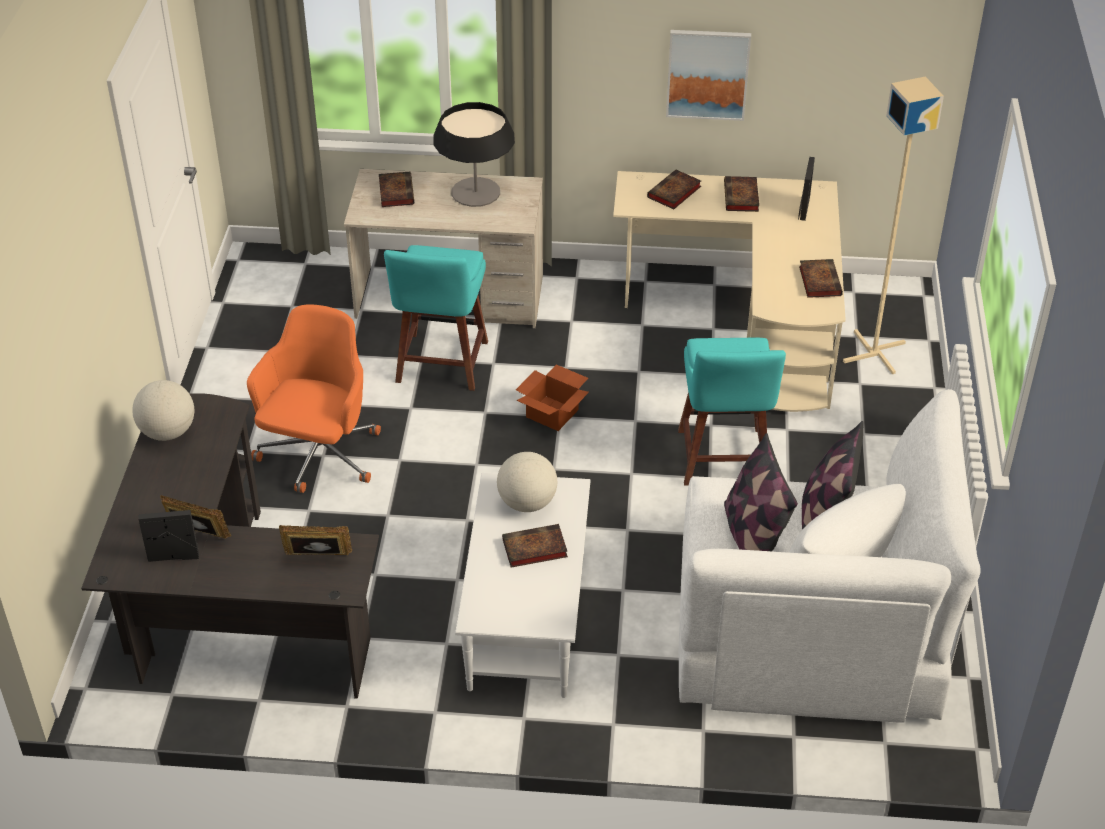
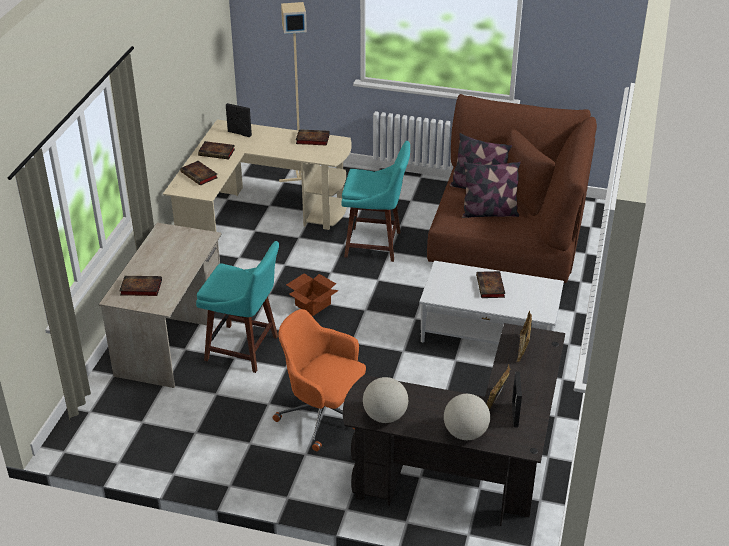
camera: 80 degrees left, 5 degrees down
(475, 192) = (160, 252): table lamp -> none
(527, 503) = (451, 286): globe -> globe (465, 433)
(707, 74) = (172, 96): picture -> none
(807, 621) = (507, 236): white sofa -> brown sofa

